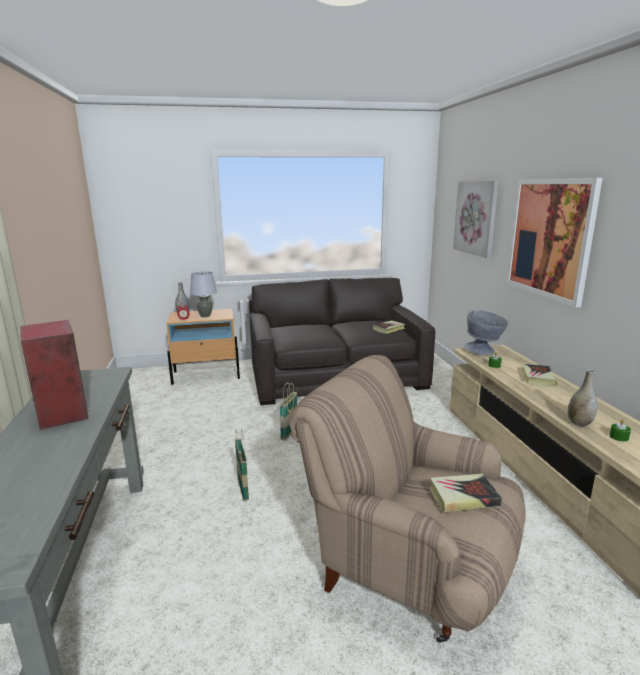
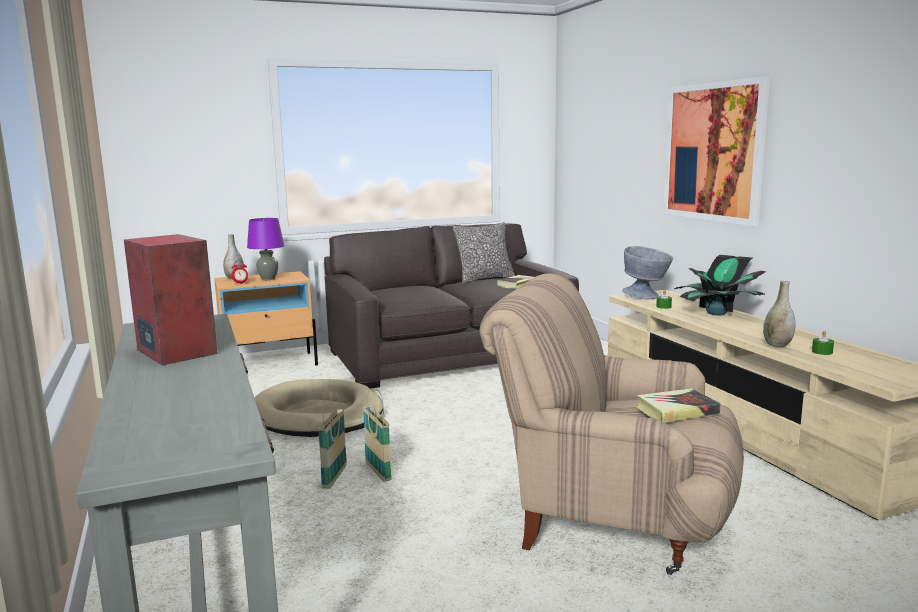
camera: 10 degrees left, 5 degrees down
(205, 316) = (268, 279): grey table lamp -> purple table lamp
(221, 426) = (317, 415): none -> beige dog bed
(289, 433) = (413, 414): basket -> basket (334, 477)
(366, 321) = (484, 279): none -> pillow
(476, 217) = (616, 140): picture -> none
(537, 377) = (717, 313): book -> potted plant

